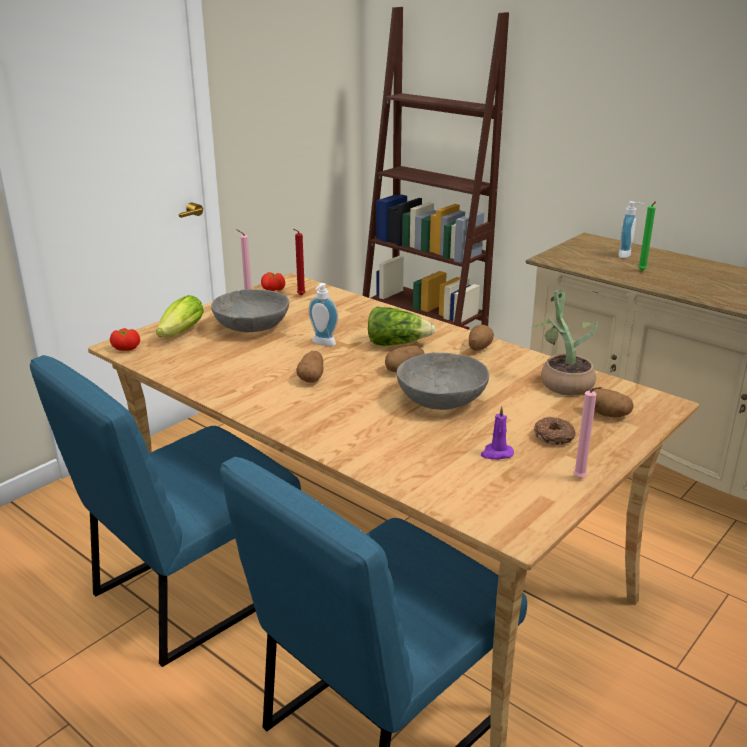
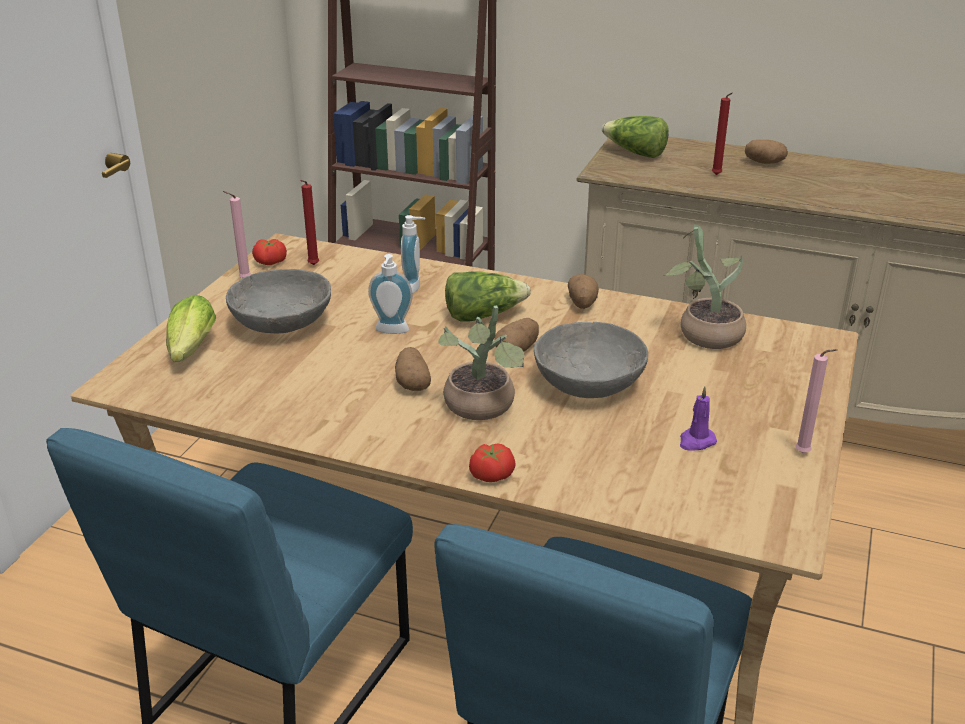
camera: 20 degrees left, 5 degrees up
(126, 348) = (129, 385): tomato -> tomato (491, 474)
(349, 402) = (482, 409): none -> potted plant
(554, 437) = (742, 406): donut -> none
(585, 248) = (635, 153): none -> lettuce
(606, 414) = (776, 365): potato -> potato (764, 162)
(627, 255) = (686, 156): soap dispenser -> soap dispenser (415, 287)
(642, 271) = (717, 175): green candle -> red candle

